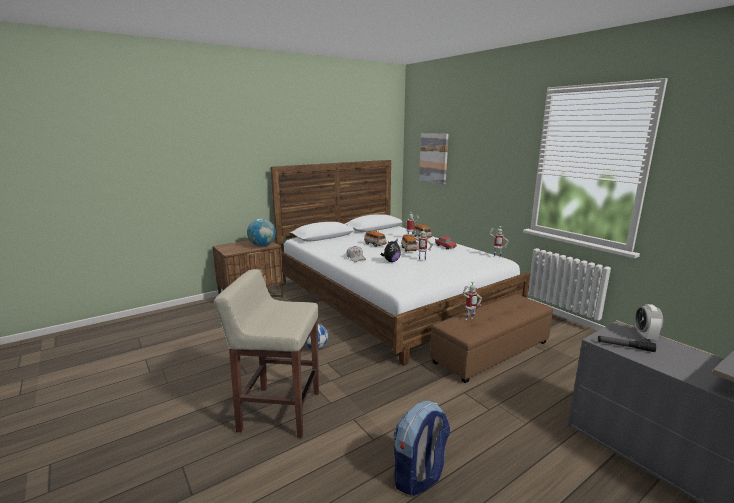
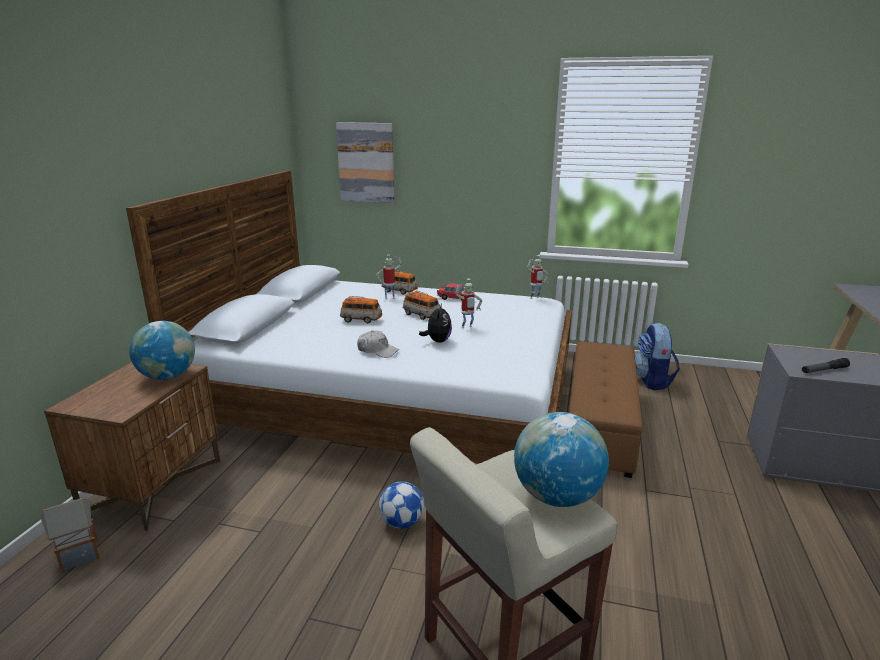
camera: 40 degrees left, 5 degrees up
(204, 309) = (78, 556): none -> toy house
(291, 320) = (556, 496): none -> globe
(419, 476) = (755, 622): backpack -> backpack (652, 381)
(469, 319) = (597, 392): toy robot -> none
(645, 336) = (812, 353): alarm clock -> none

